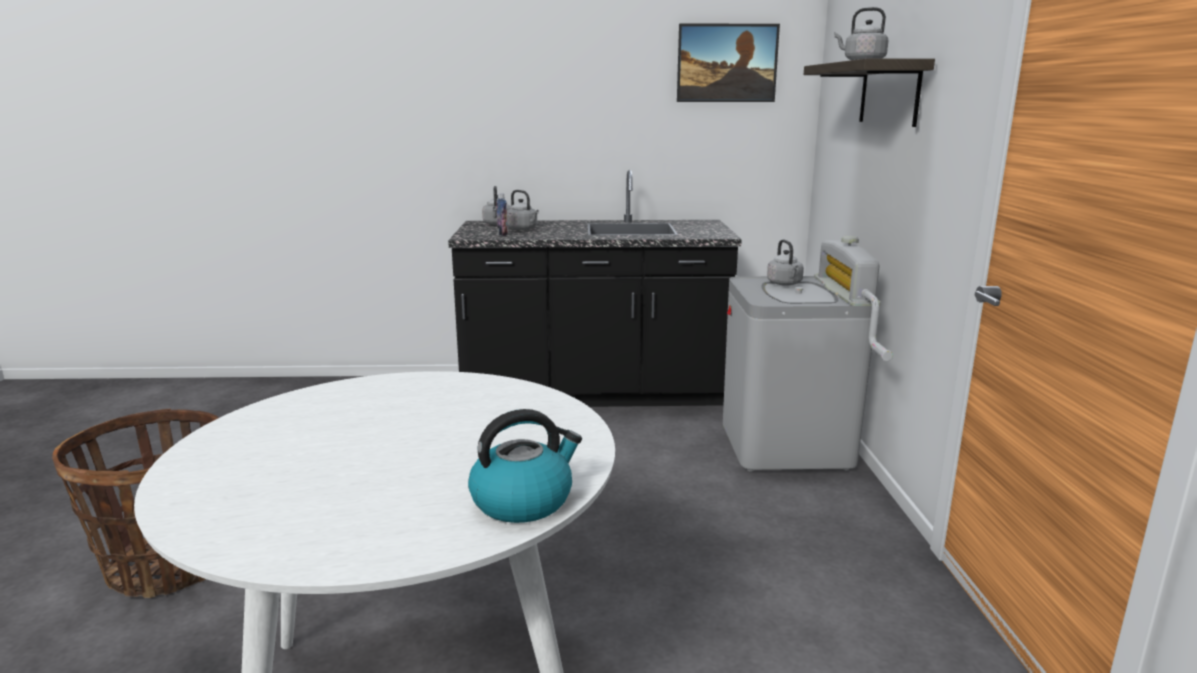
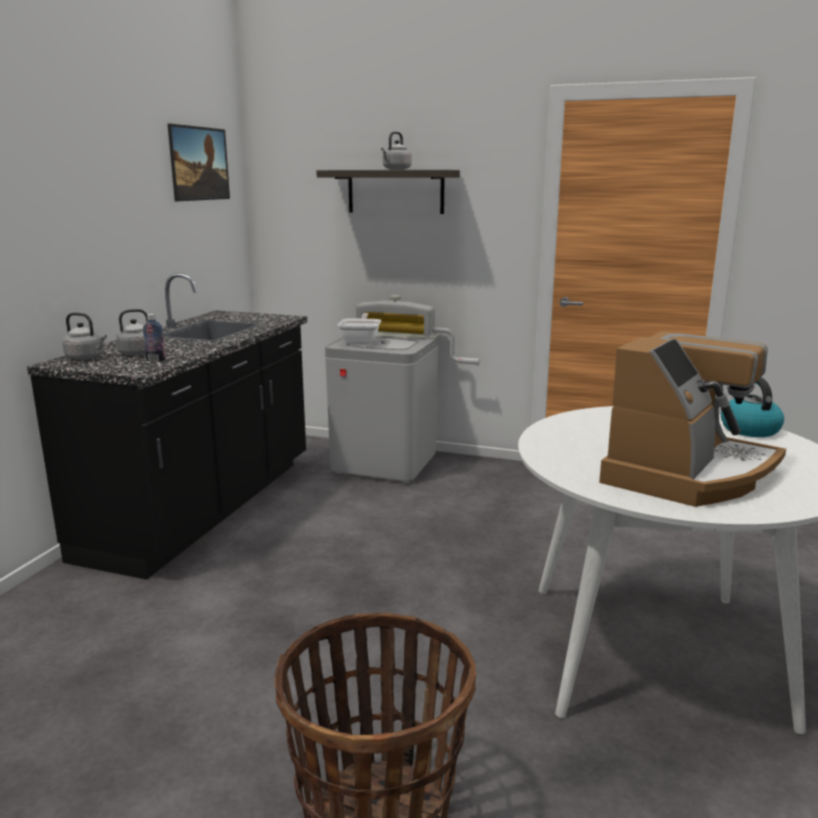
camera: 70 degrees left, 0 degrees up
(307, 454) = (687, 473): none -> coffee machine
(785, 284) = (361, 341): grey kettle -> frying pan

